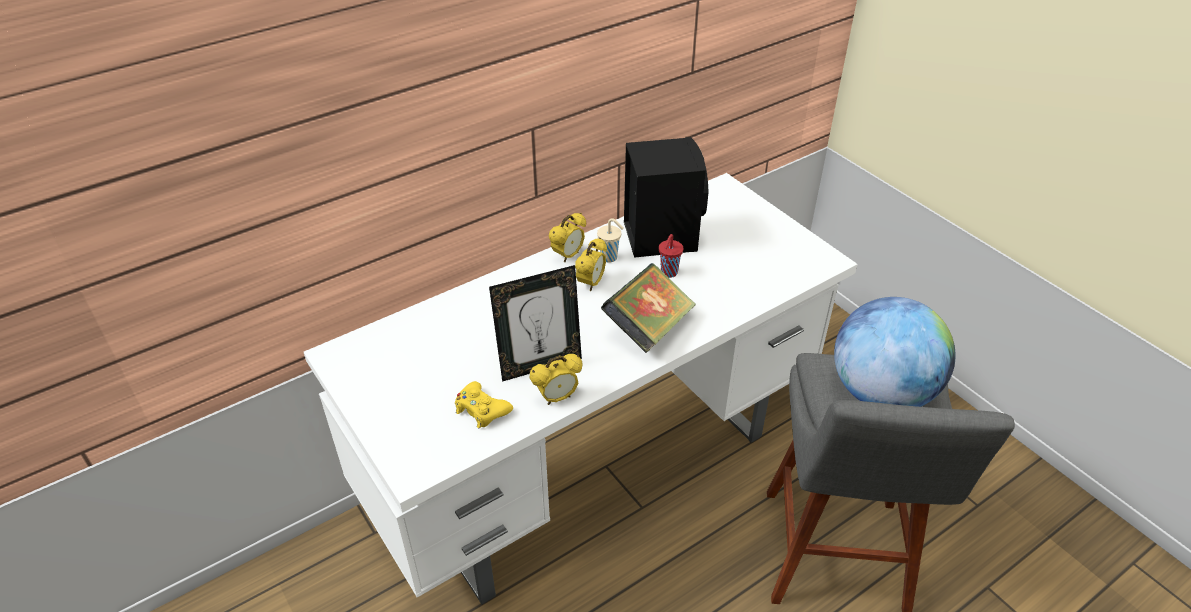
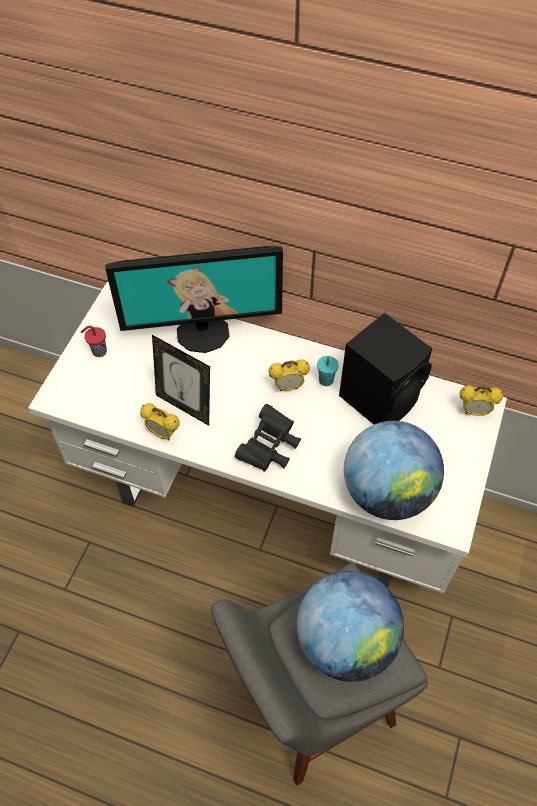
camera: 55 degrees right, 15 degrees up
(461, 309) = (203, 332): none -> monitor
(481, 410) = (124, 400): yellow game controller -> none
(568, 256) = (306, 355): alarm clock -> alarm clock (474, 411)
(610, 257) = (326, 381): beige cup -> turquoise cup
(648, 328) = (269, 447): book -> black binoculars
(668, 273) = (340, 427): red cup -> red cup (98, 352)
(762, 279) = (387, 492): none -> globe

